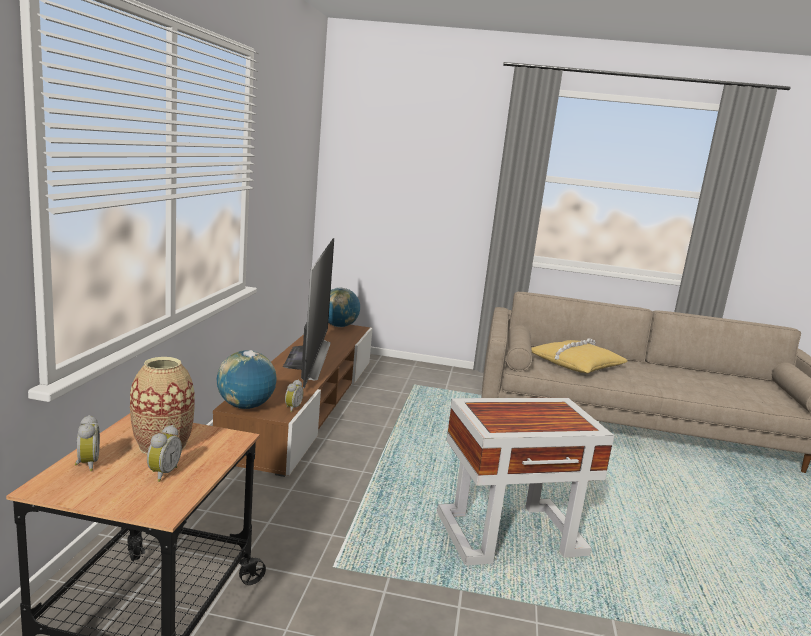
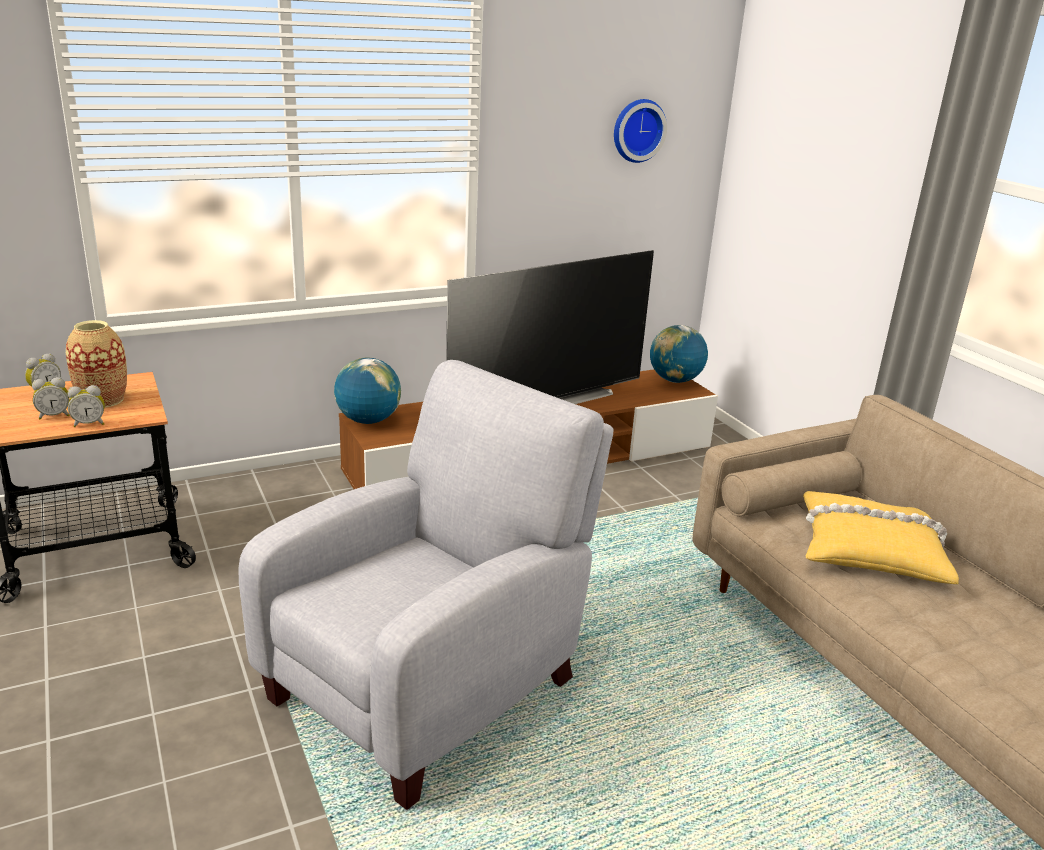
camera: 55 degrees right, 10 degrees up
(292, 408) = (399, 439): alarm clock -> alarm clock (89, 424)
(297, 158) = (637, 130): none -> wall clock
(512, 534) = (432, 683): white side table -> grey armchair

